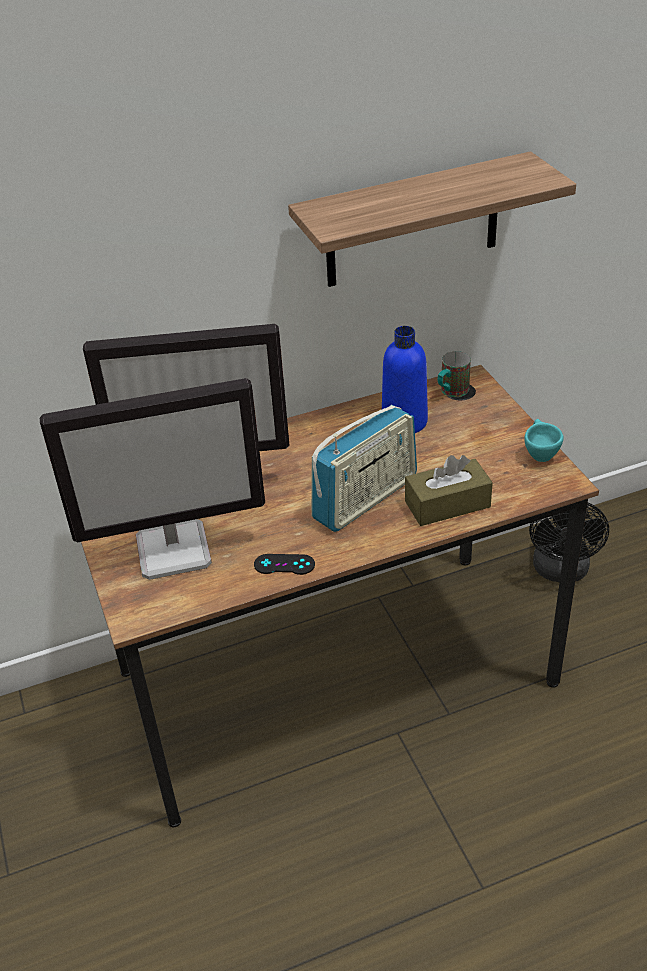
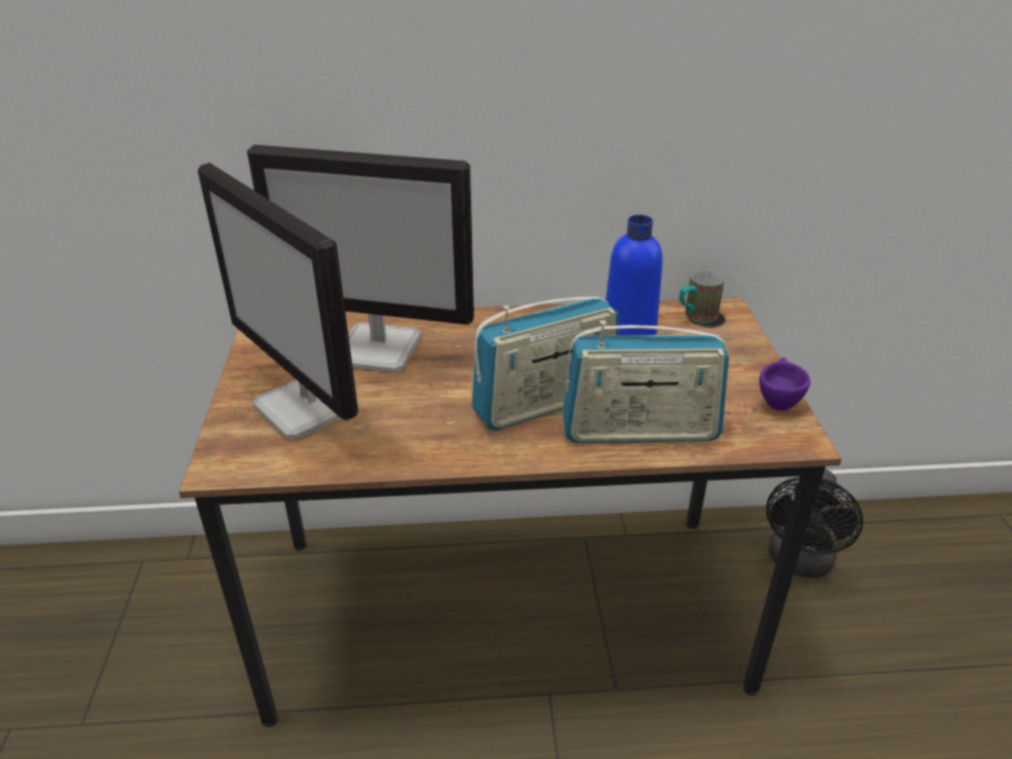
camera: 15 degrees right, 5 degrees down
(175, 550) = (308, 408): monitor -> monitor turned 45 degrees clockwise
(284, 564) = (415, 452): black game controller -> none
(412, 222) = (681, 100): shelf -> none
(447, 504) = (640, 431): brown tissue box -> radio
(539, 454) = (777, 401): turquoise cup -> purple cup

